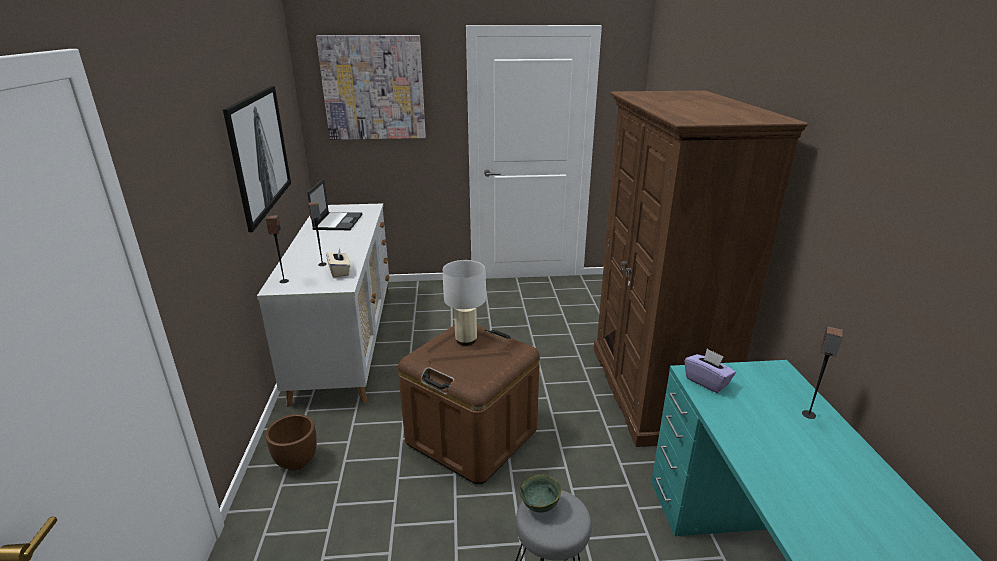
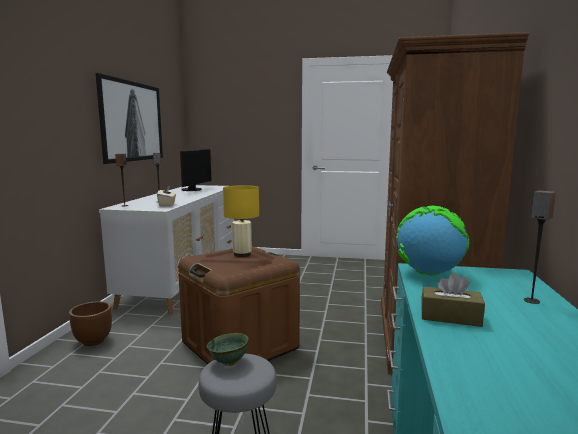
camera: 15 degrees right, 15 degrees down
(338, 221) = (193, 190): laptop -> monitor
(373, 88) = (235, 103): picture -> none
(466, 340) = (243, 254): white table lamp -> yellow table lamp
(707, 381) = (428, 273): purple tissue box -> globe
(758, 453) = (450, 317): none -> brown tissue box

